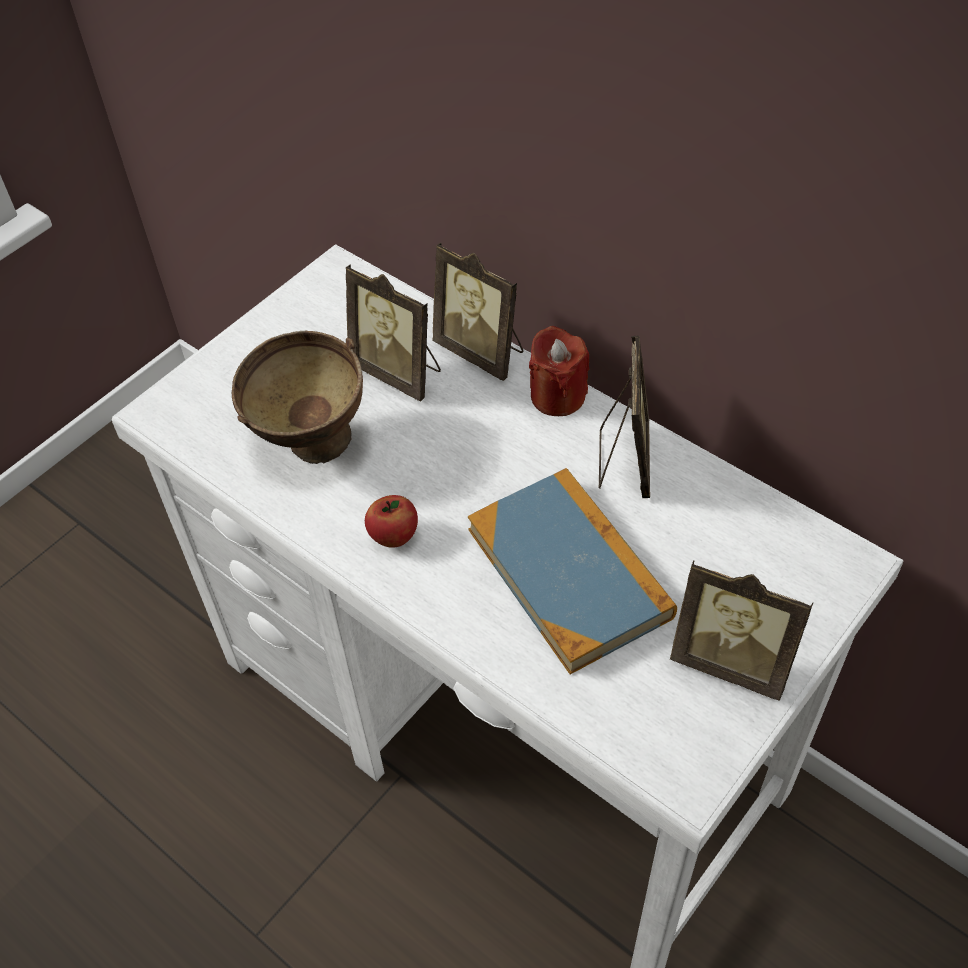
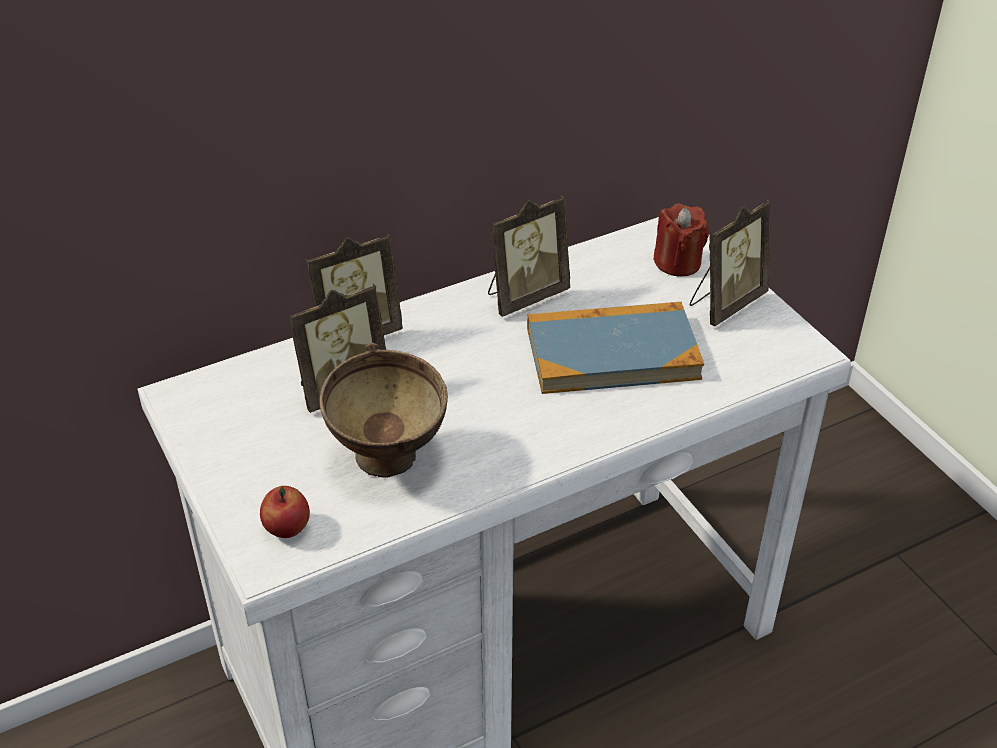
camera: 70 degrees left, 10 degrees down
(393, 536) = (522, 437): apple -> apple (287, 529)
(557, 396) = (436, 308): red candle -> red candle (677, 263)
(624, 461) = (525, 296): picture frame -> picture frame turned 120 degrees clockwise

